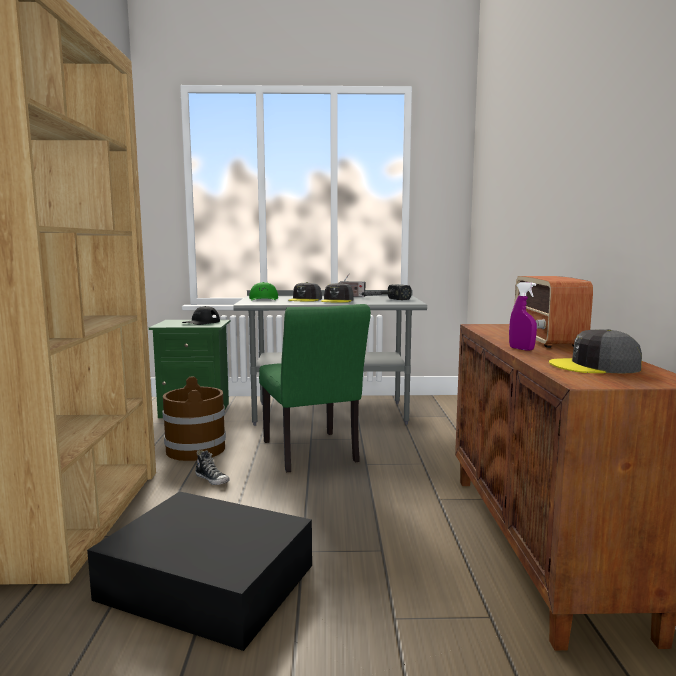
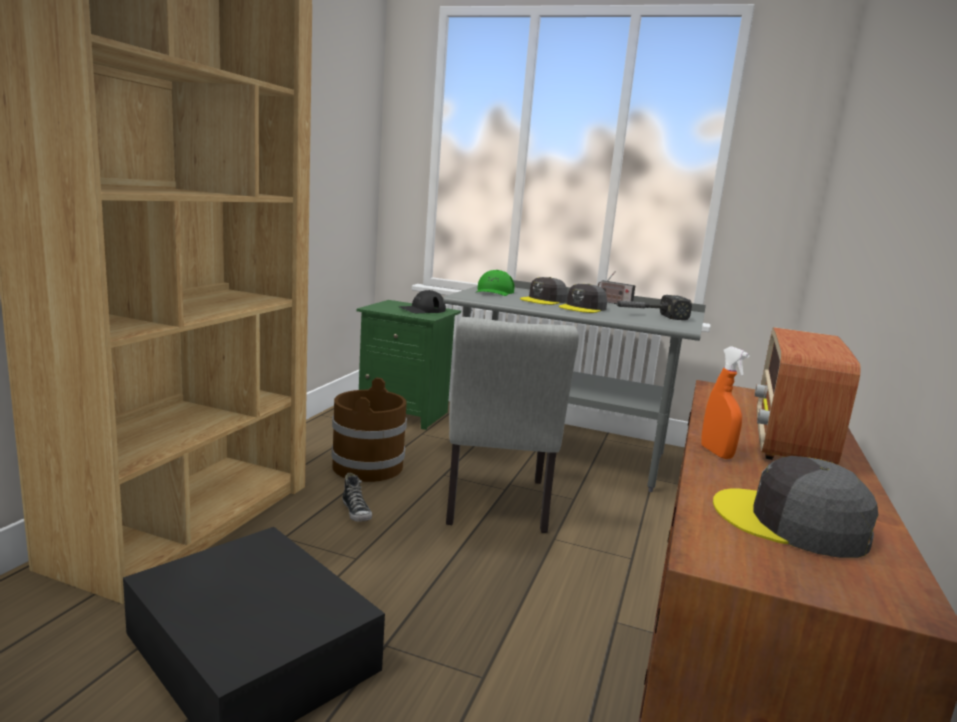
camera: 20 degrees right, 5 degrees up
(312, 454) = (495, 507): green chair -> grey chair
(521, 349) = (716, 453): purple spray bottle -> orange spray bottle

